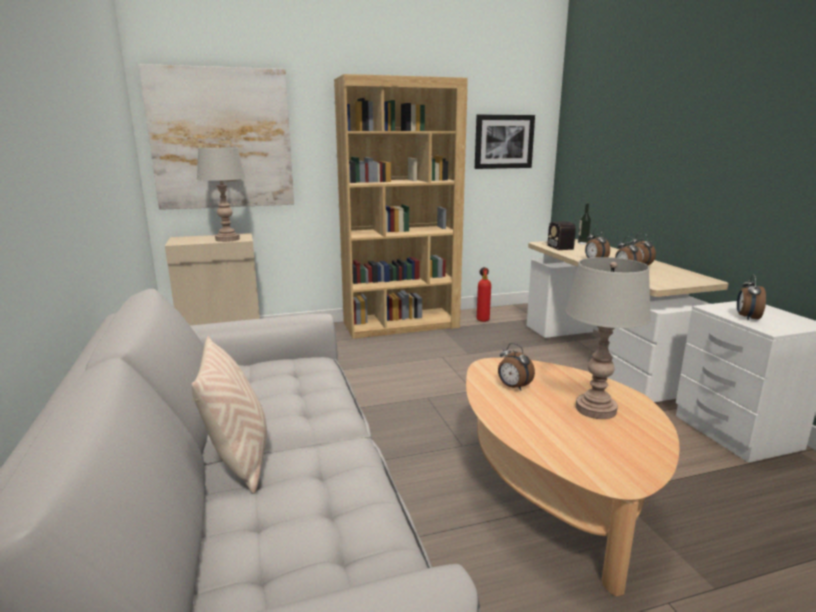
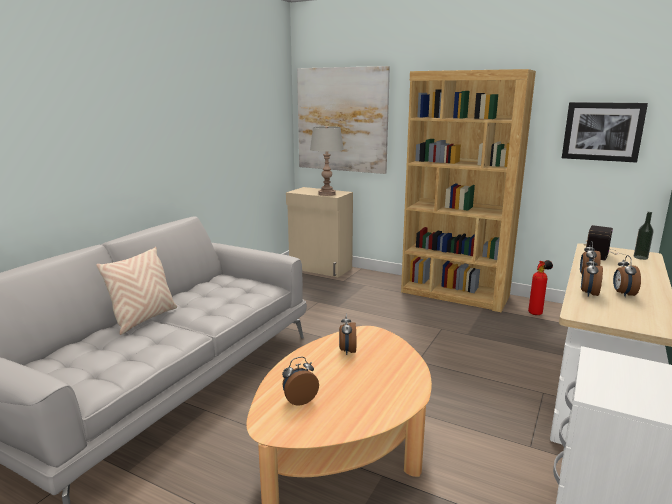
camera: 45 degrees right, 0 degrees up
(595, 409) = (364, 389): grey table lamp -> none
(746, 317) = (606, 377): alarm clock -> alarm clock (299, 400)

